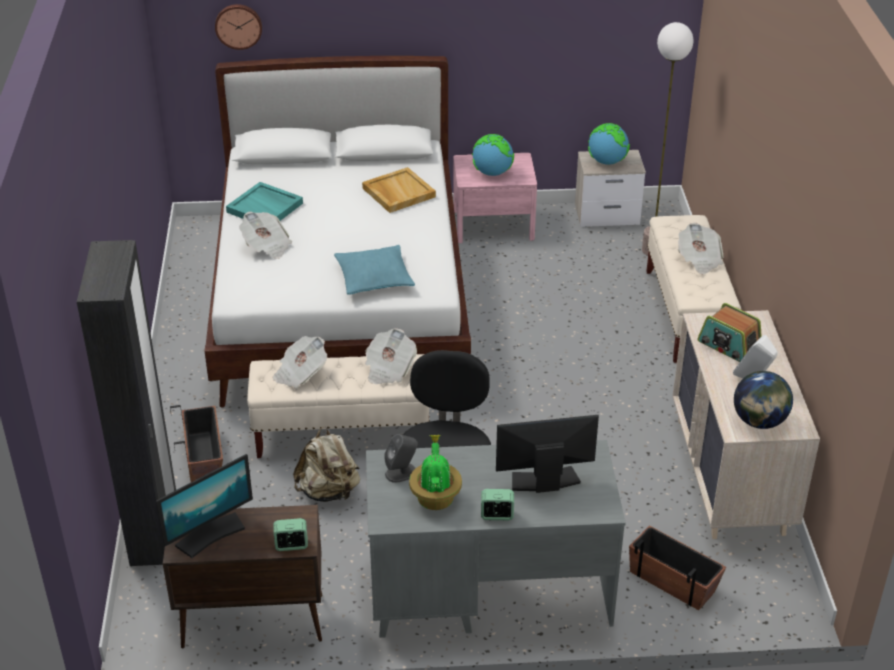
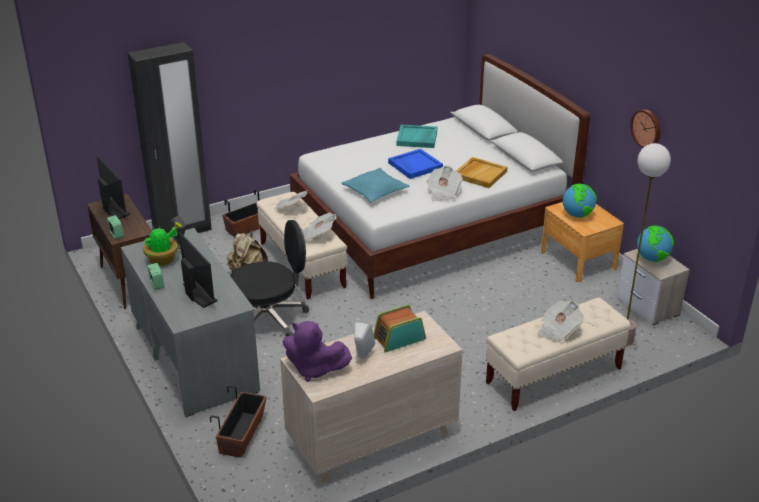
camera: 65 degrees right, 5 degrees down
(210, 534) = (114, 209): monitor -> monitor turned 150 degrees counterclockwise
(238, 25) = (504, 33): wall clock -> wall clock (647, 128)
(267, 246) = (375, 149): newspaper -> newspaper (443, 193)
(337, 230) = (414, 165): none -> blue tray
(493, 225) = (578, 260): pink nightstand -> brown nightstand
(728, 346) = (399, 338): radio -> radio turned 45 degrees clockwise
(759, 421) = (314, 369): globe -> purple plush toy

